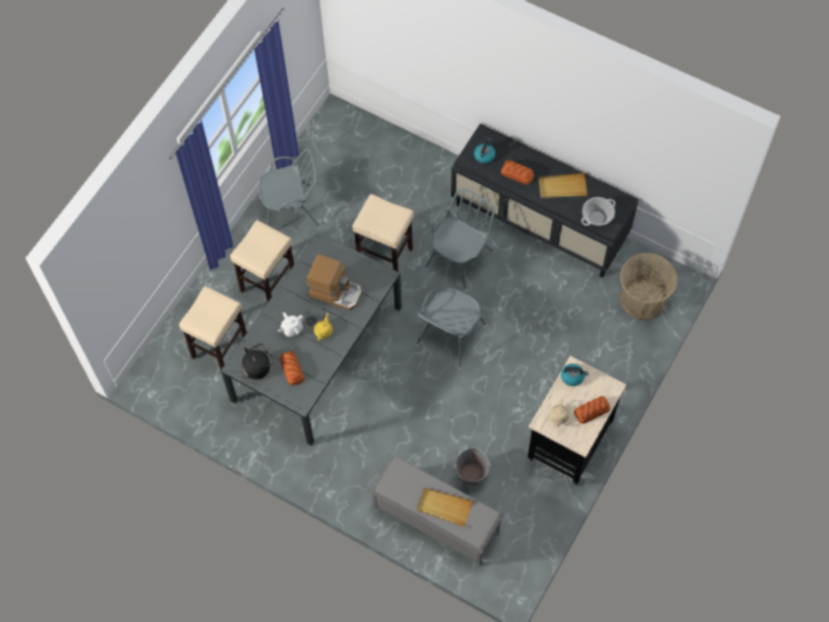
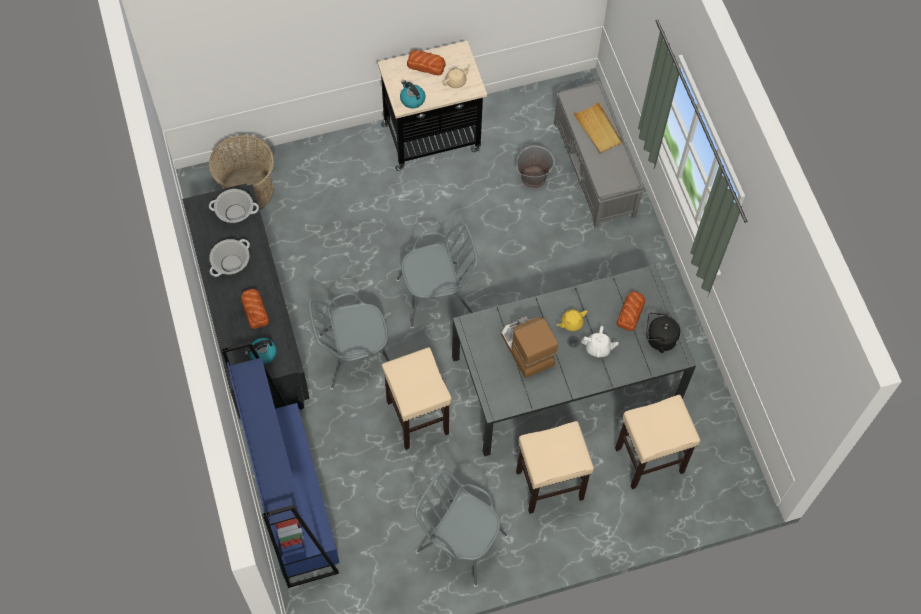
camera: 140 degrees left, 0 degrees up
(404, 153) = (294, 505): none -> blue bookcase
(562, 187) = (231, 264): beige tray -> cooking pot

